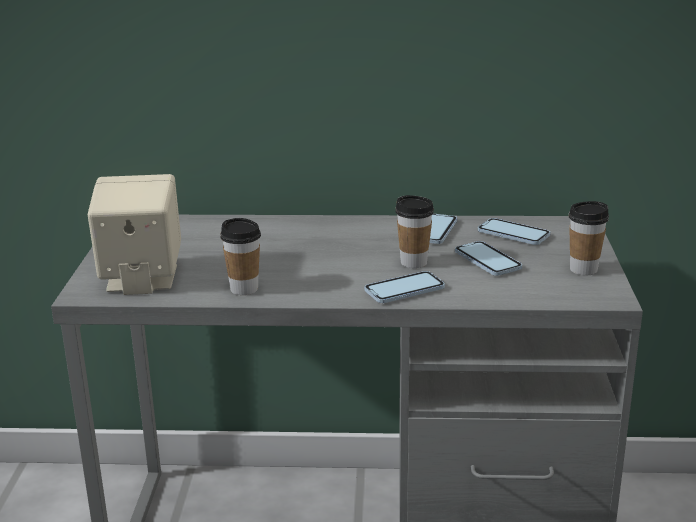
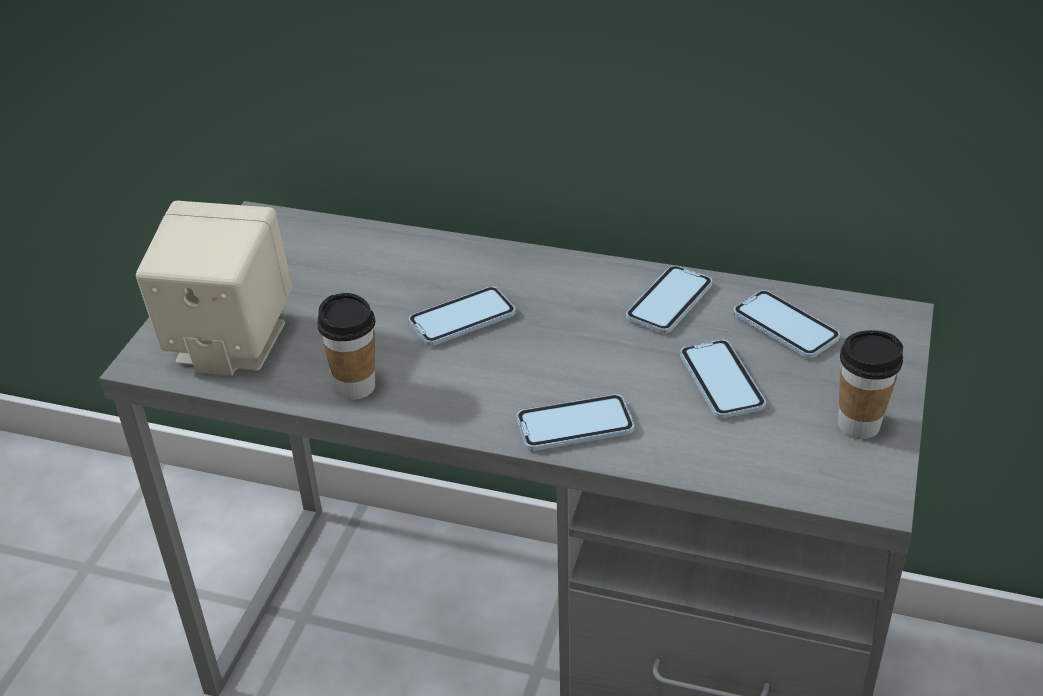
camera: 15 degrees right, 15 degrees up
(301, 251) = (462, 319): none -> phone
(413, 262) = (611, 368): cup -> none

